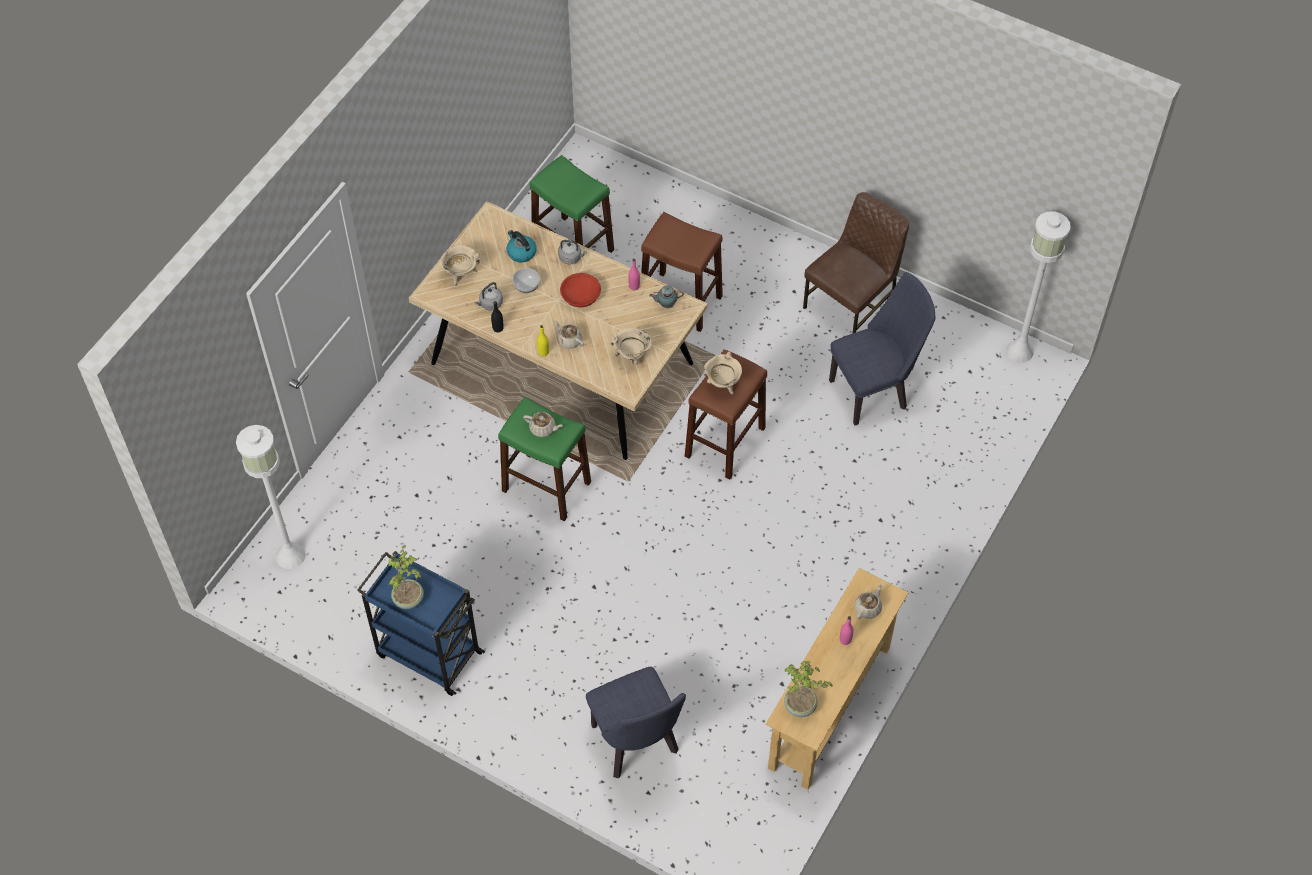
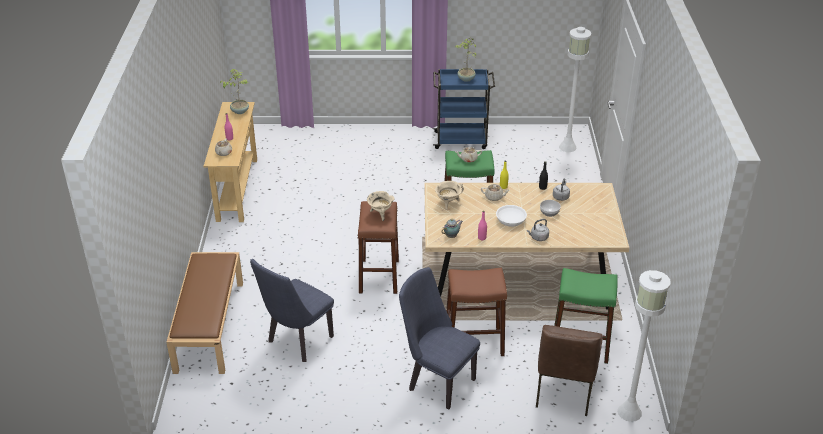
camera: 150 degrees right, 20 degrees down
(461, 274) = (595, 204): beige cooking pot -> none
(521, 252) = (573, 228): kettle -> none
(580, 295) = (511, 220): red bowl -> white bowl
(637, 745) = (329, 146): blue chair -> blue chair (437, 381)
(851, 304) = (348, 392): brown chair -> brown chair (564, 390)
(965, 463) = (209, 325): none -> brown bench
(1020, 351) = (197, 413): white floor lamp -> white floor lamp (629, 412)

